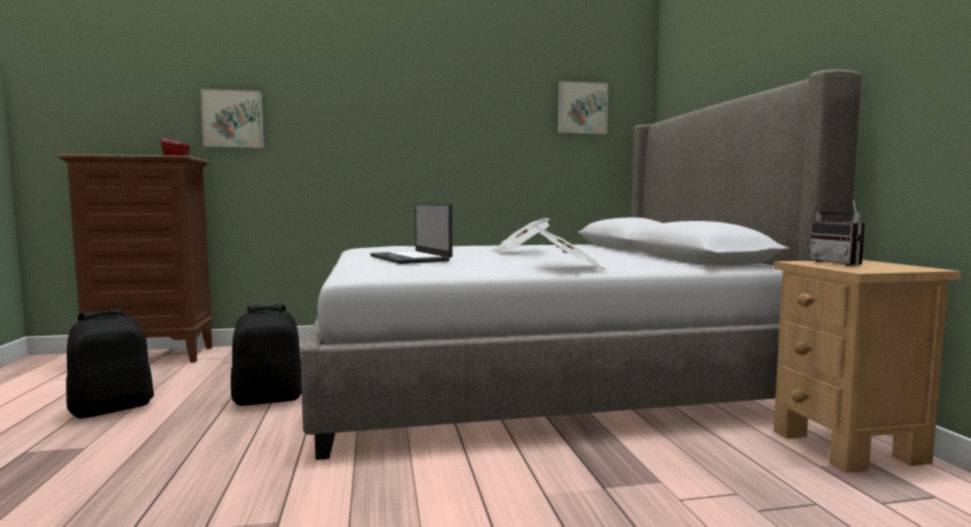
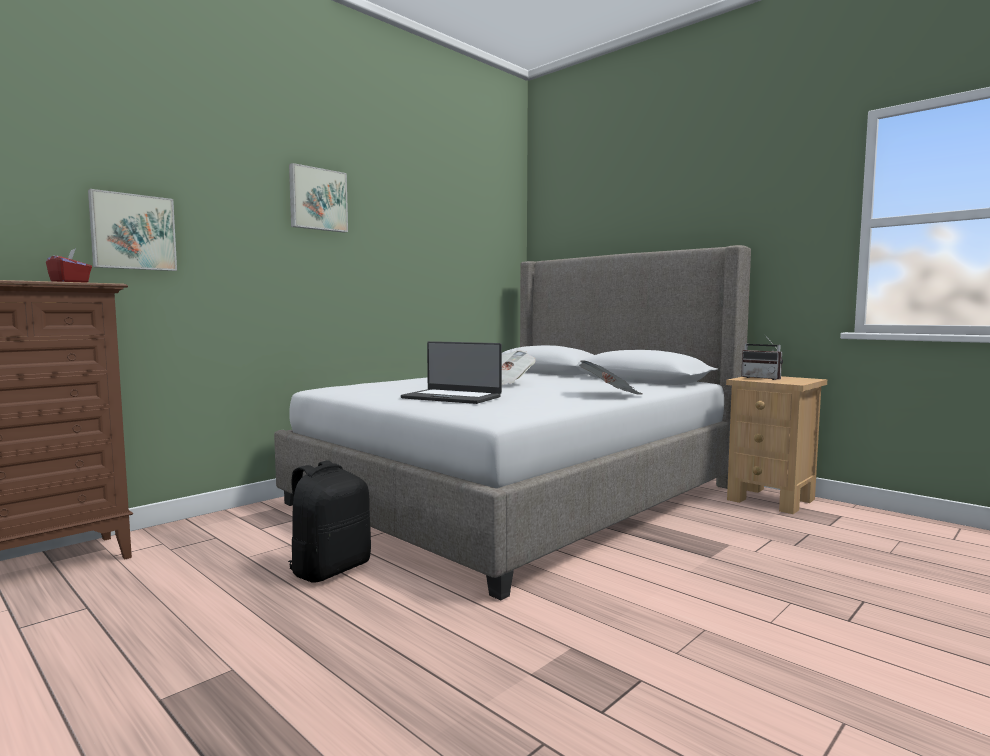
camera: 35 degrees left, 0 degrees up
(112, 408) = (153, 628): black backpack -> none
(582, 108) = (477, 242): picture -> picture (317, 199)

